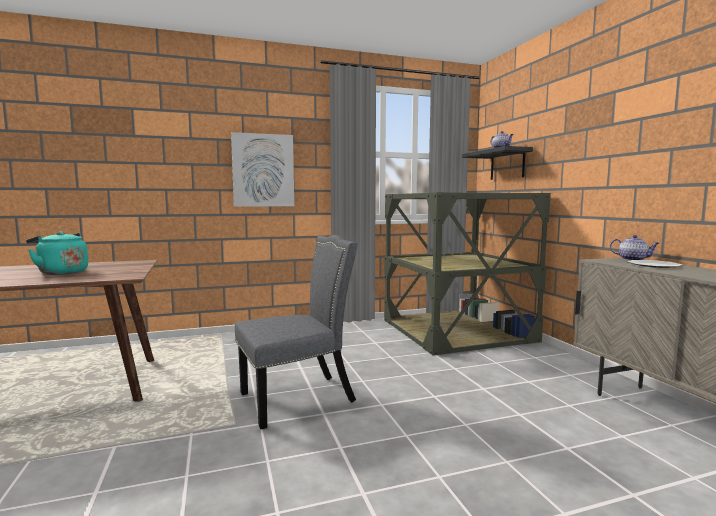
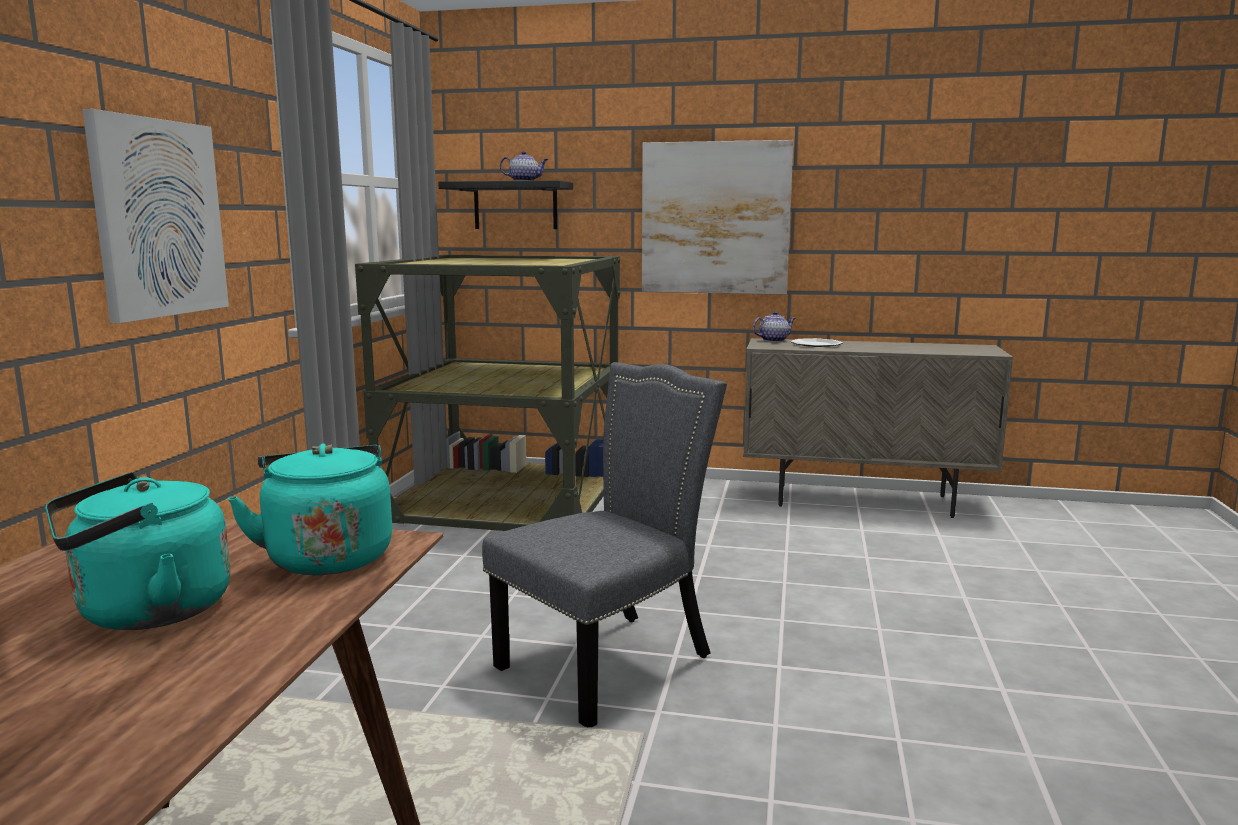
camera: 60 degrees left, 5 degrees up
(112, 274) = (327, 556): none -> turquoise kettle
(295, 399) = (604, 666): grey chair -> grey chair turned 45 degrees clockwise
(610, 162) = (715, 218): none -> picture

